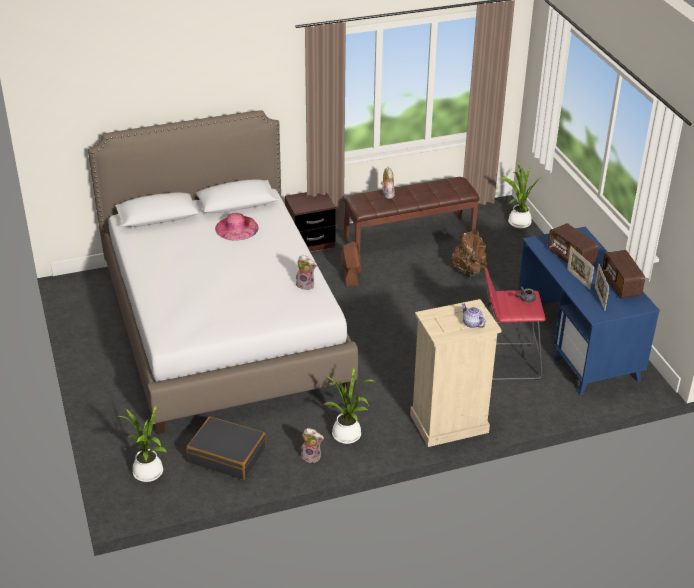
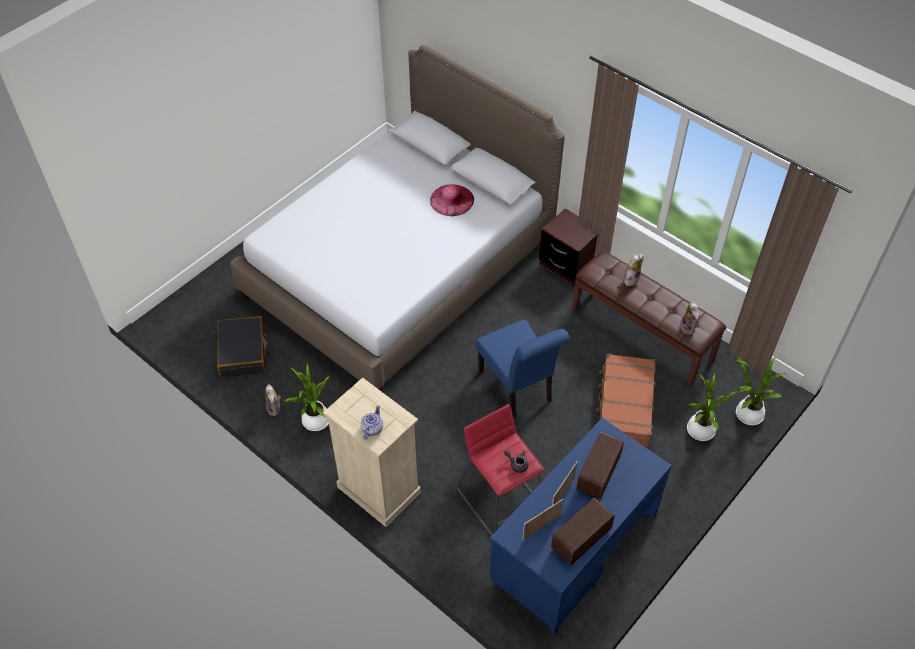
camera: 60 degrees right, 15 degrees up
(149, 474) = (195, 316): potted plant -> potted plant (699, 432)
(306, 285) = (402, 286): plush toy -> plush toy (688, 328)
(351, 275) = (541, 318): brown fan -> none
(410, 313) = (518, 389): none -> blue chair
(468, 271) = (624, 406): brown backpack -> brown suitcase

